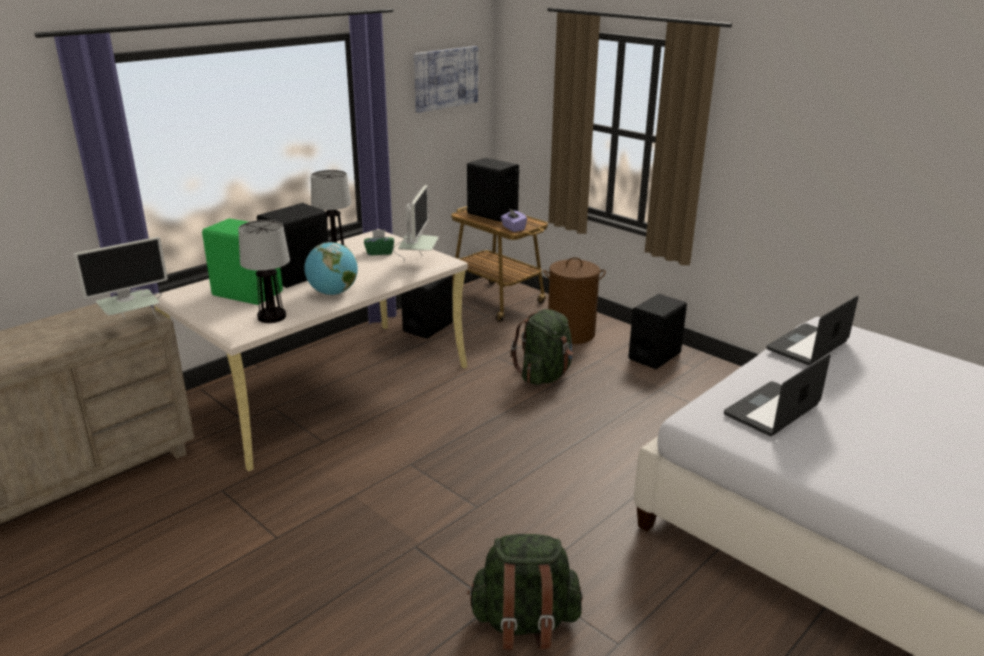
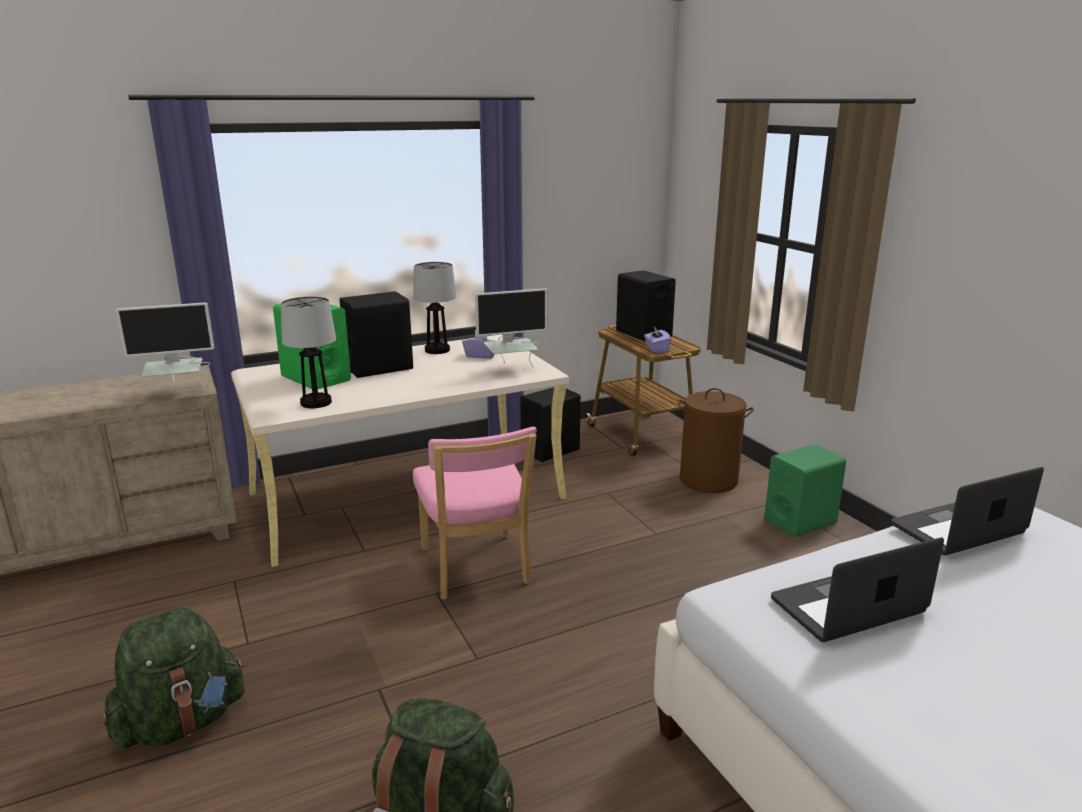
camera: 20 degrees right, 5 degrees down
(333, 293) = (397, 388): globe -> none
(379, 252) = (481, 355): green tissue box -> purple tissue box
(418, 263) = (511, 370): monitor -> monitor turned 45 degrees clockwise
(431, 439) = (476, 569): none -> pink chair
(445, 78) = (603, 179): picture -> none
(544, 375) = (649, 522): green backpack -> green backpack (182, 722)
(654, 356) = (800, 521): black speaker -> green speaker

